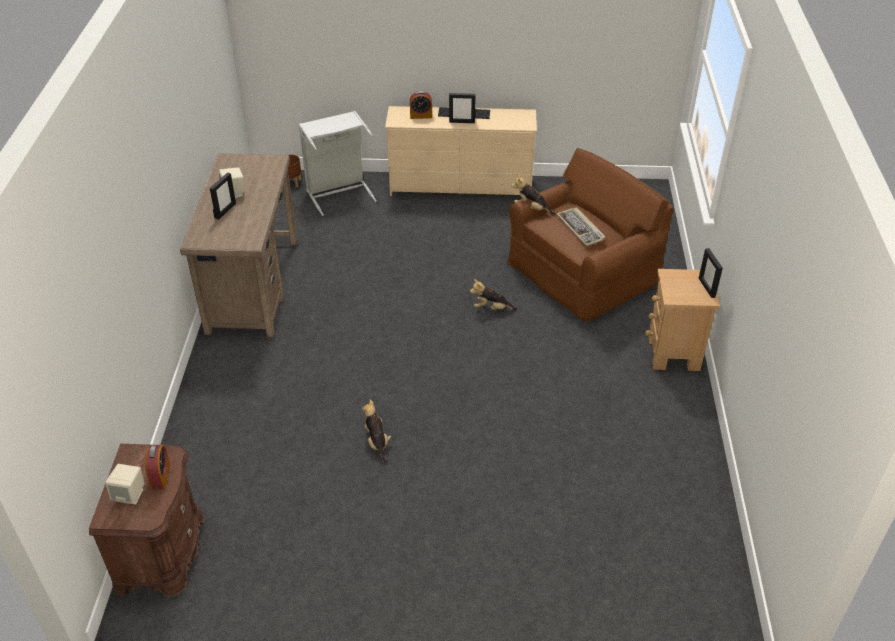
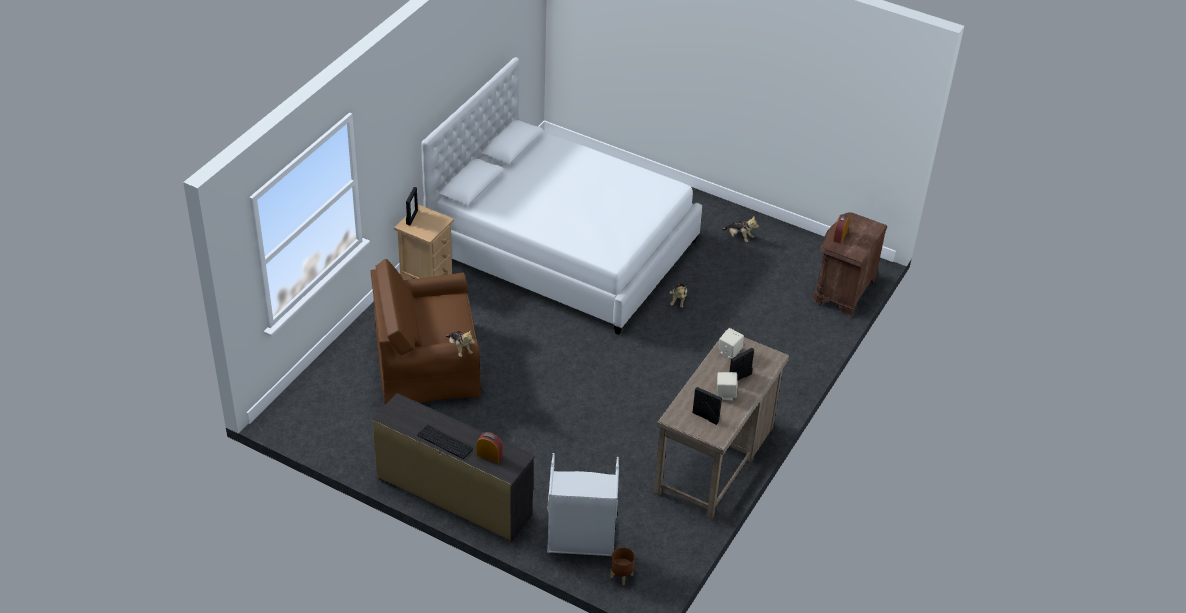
camera: 155 degrees left, 0 degrees up
(130, 495) = (860, 233): beige speaker -> beige speaker (729, 352)
(460, 187) = (455, 496): beige dresser -> black dresser
(462, 121) = (456, 432): picture frame -> picture frame (705, 417)
(491, 308) = (527, 361): plush toy -> plush toy (739, 237)
(565, 458) = (563, 247): none -> white bed
(581, 228) = (439, 313): keyboard -> none

